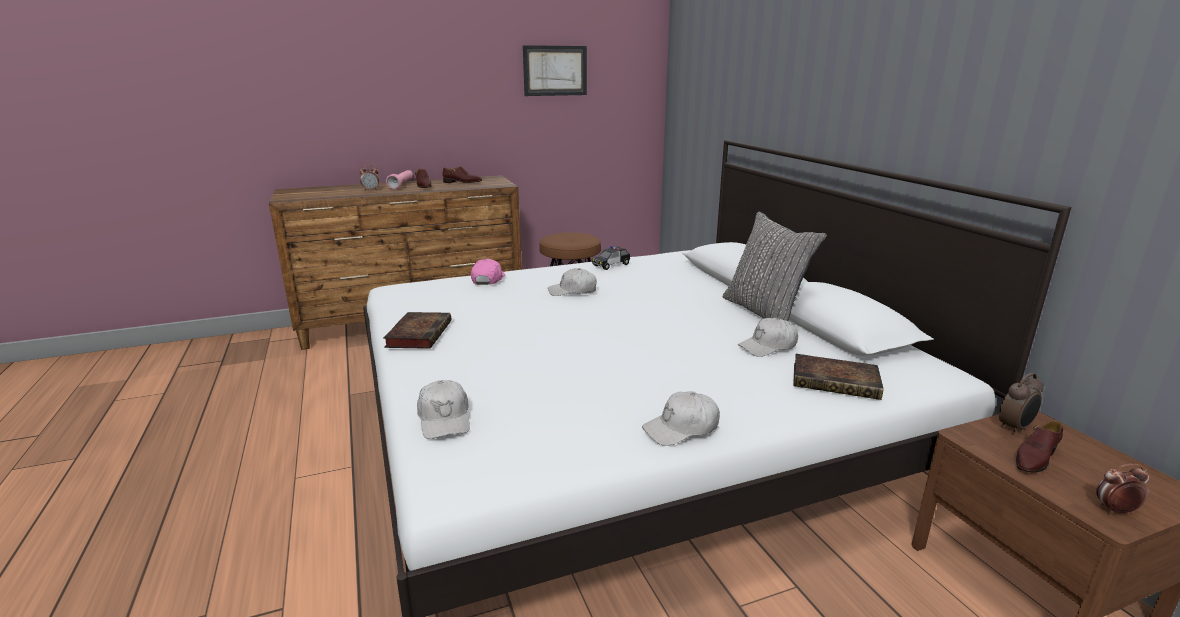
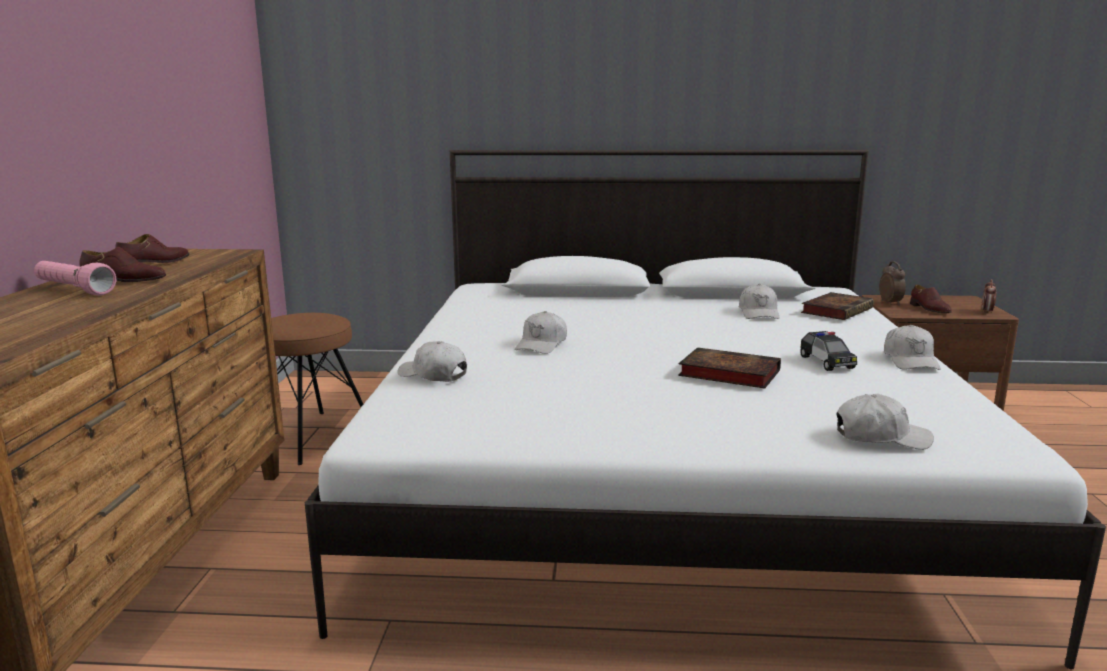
camera: 65 degrees left, 5 degrees down
(371, 190) = (63, 307): alarm clock -> none
(419, 334) = (614, 430): book -> book (726, 373)
(488, 279) = (433, 375): pink cap -> white cap
(555, 70) = (177, 63): picture -> none
(611, 265) = (466, 319): toy car -> toy car (826, 362)
(764, 313) = (680, 300): grey pillow -> none

